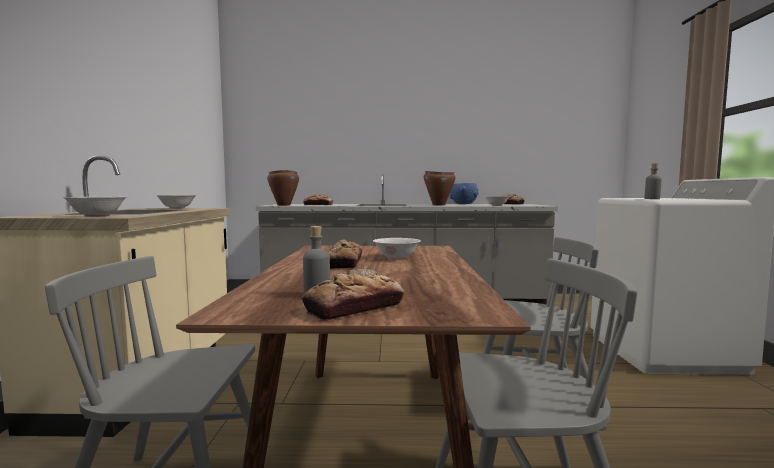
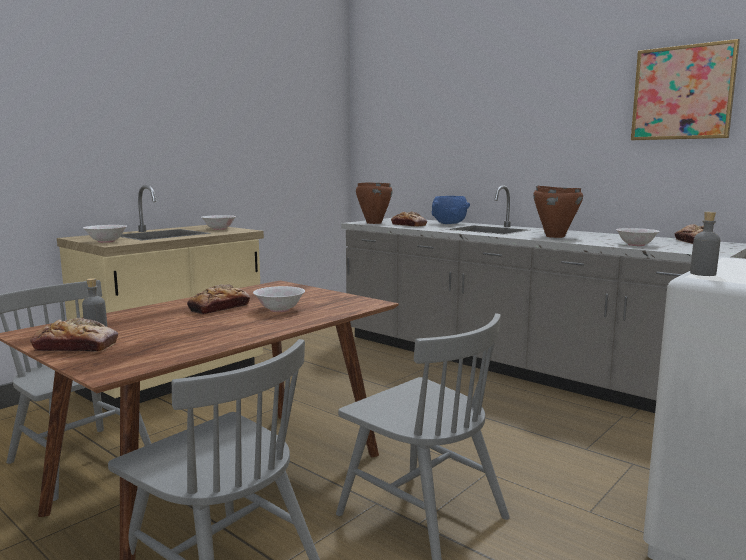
camera: 40 degrees right, 5 degrees up
(463, 204) = (617, 235): blue bowl -> blue bowl (449, 223)
(489, 118) = (682, 93): none -> picture

